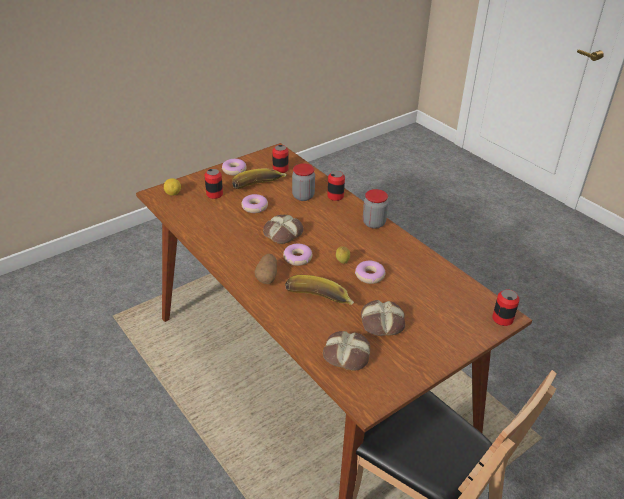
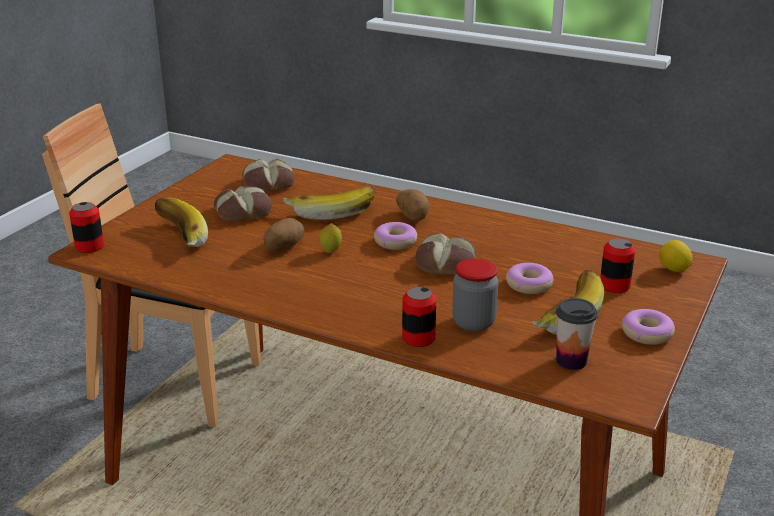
camera: 155 degrees right, 10 degrees down
(280, 169) = (571, 361): can -> cup
(370, 275) = (283, 247): donut -> potato
(374, 223) = (319, 312): jar -> none
(438, 308) = (177, 237): none -> banana

